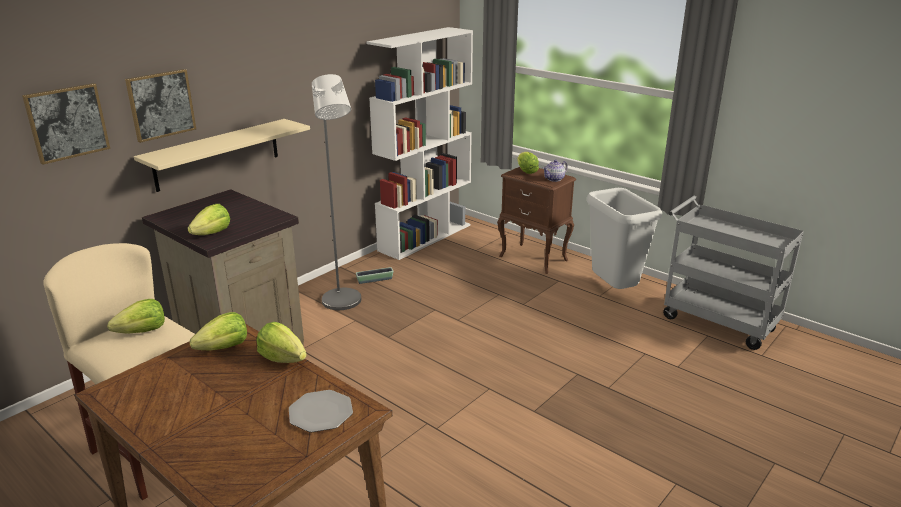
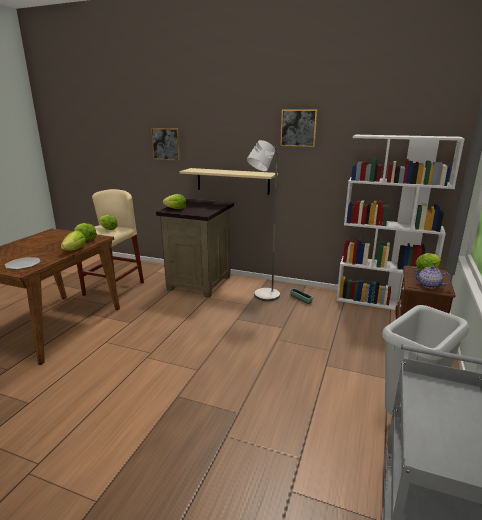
camera: 70 degrees right, 5 degrees down
(161, 104) = (207, 146): picture -> picture (298, 128)

